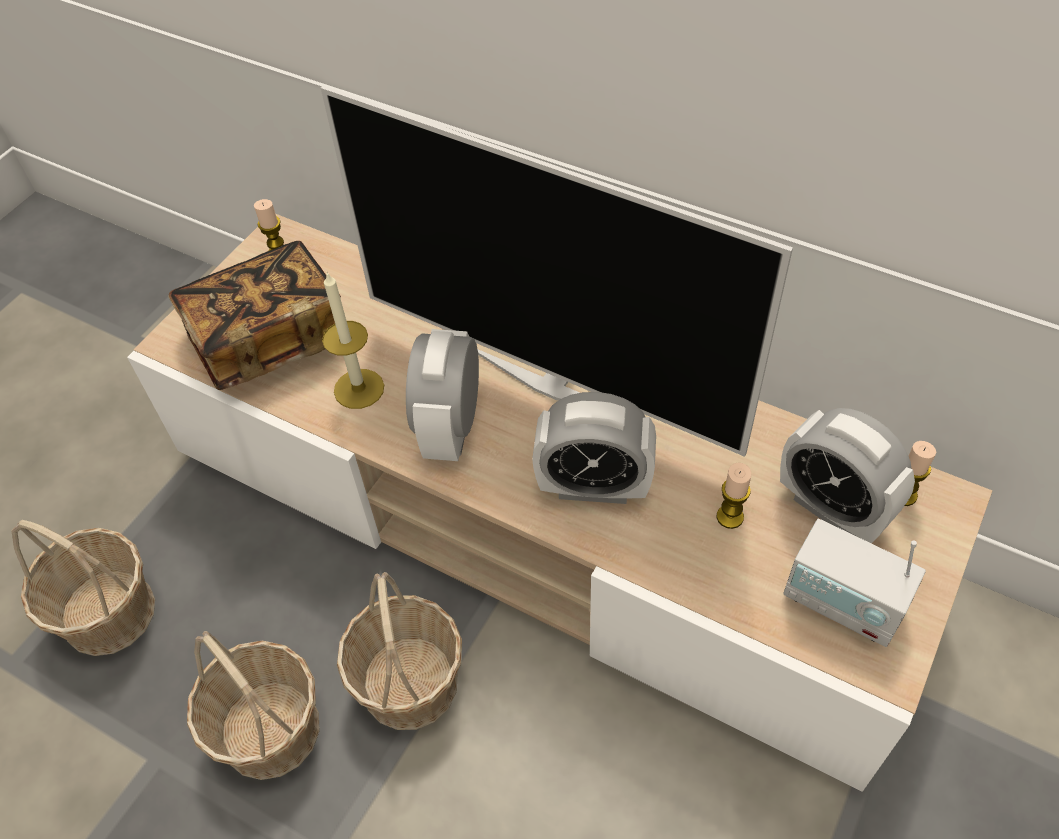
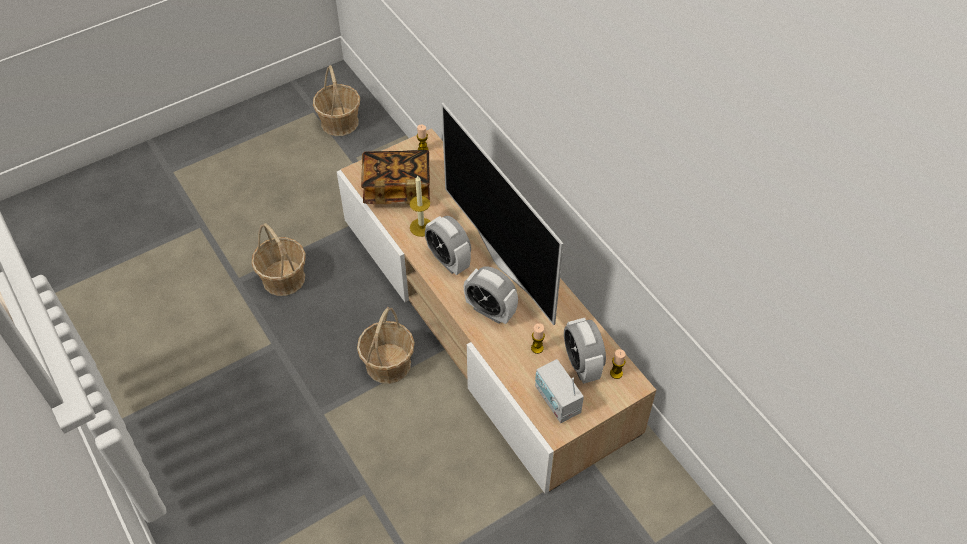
camera: 25 degrees right, 0 degrees up
(270, 729) = (324, 355): basket -> basket (340, 122)
(451, 428) = (448, 261): alarm clock -> alarm clock turned 75 degrees counterclockwise

